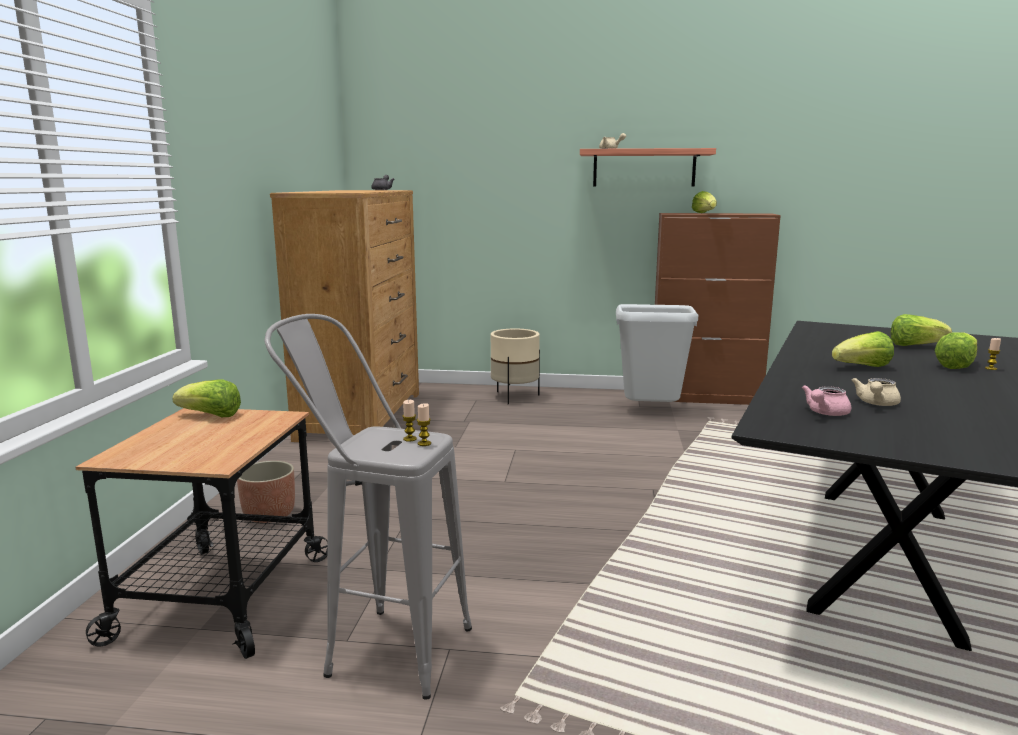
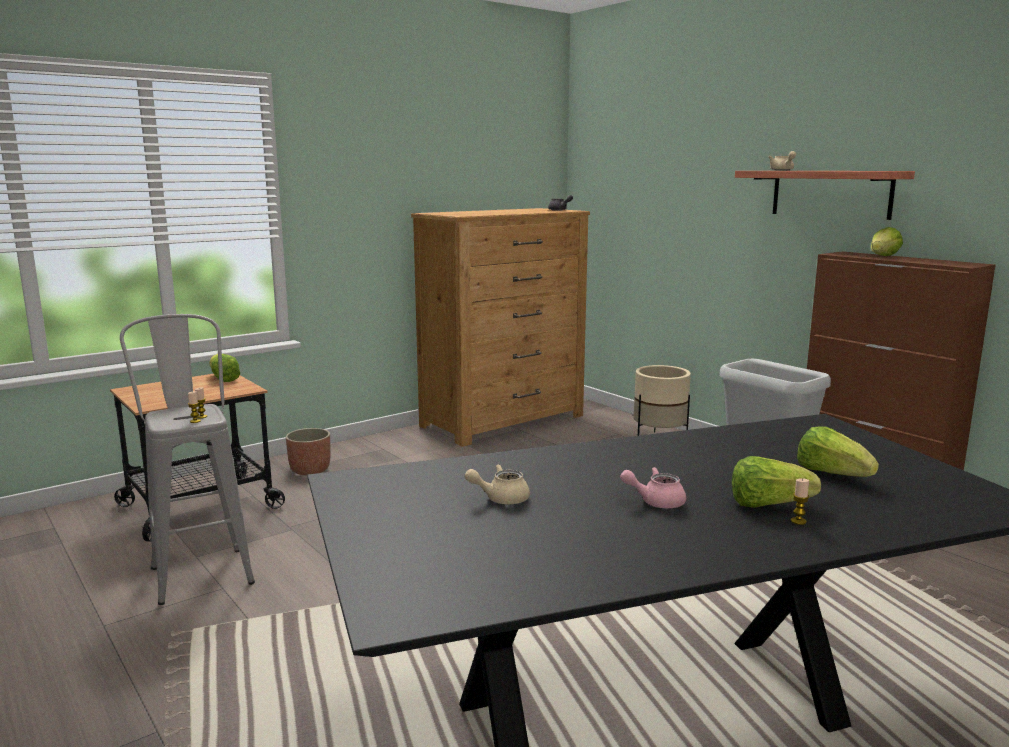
camera: 45 degrees right, 0 degrees up
(825, 413) = (427, 488): pink teapot -> pink teapot (655, 502)
(862, 367) = (649, 471): lettuce -> none

